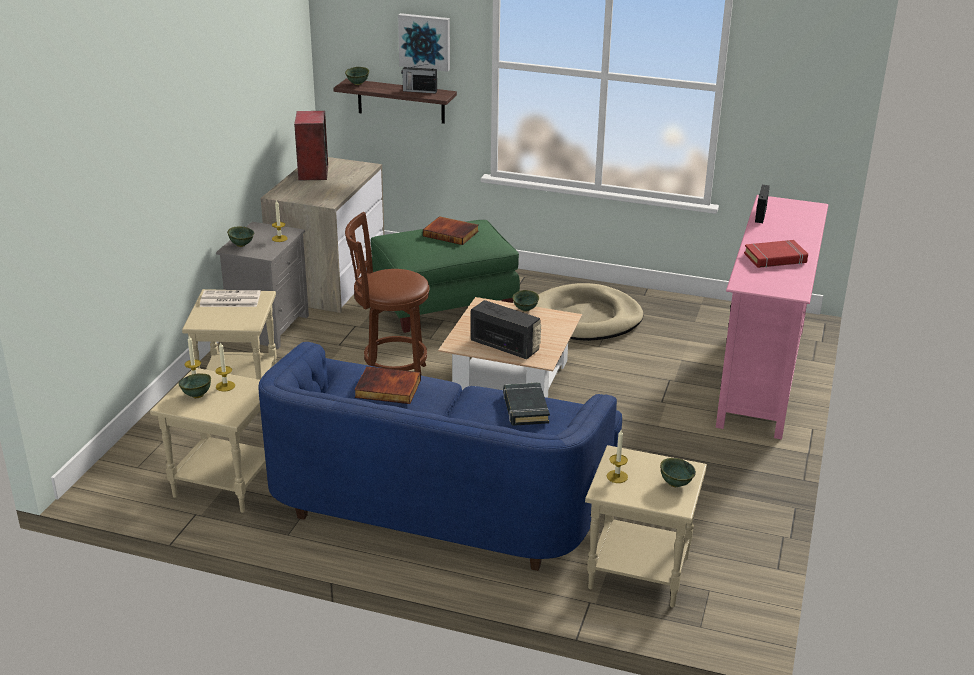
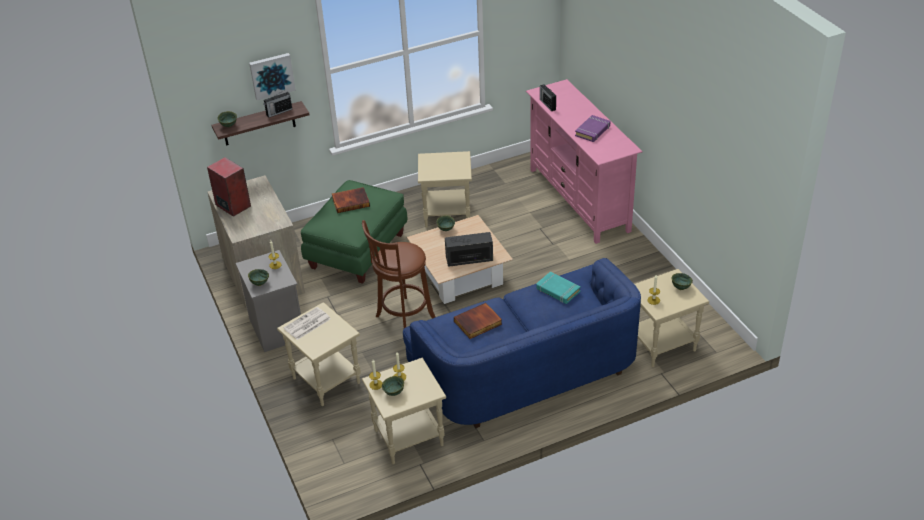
camera: 40 degrees left, 10 degrees up
(525, 408) = (558, 290): black book -> turquoise book
(586, 318) = (447, 213): beige dog bed -> beige side table
(775, 258) = (593, 131): red book -> purple book

